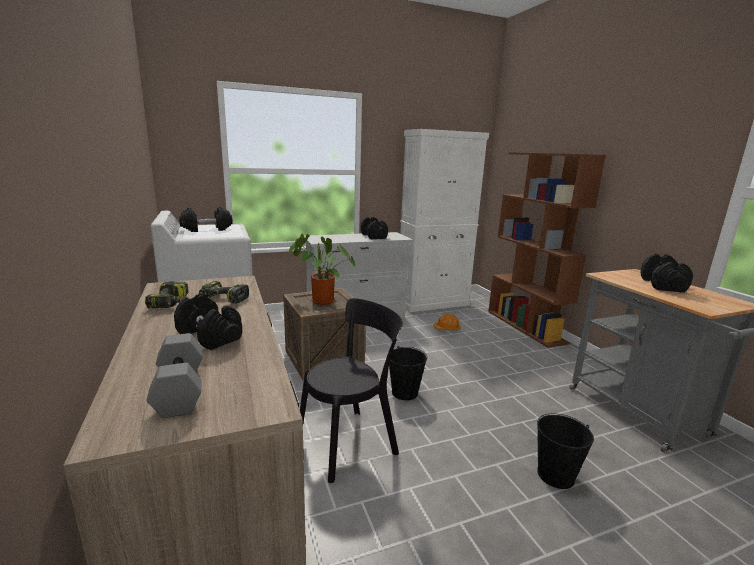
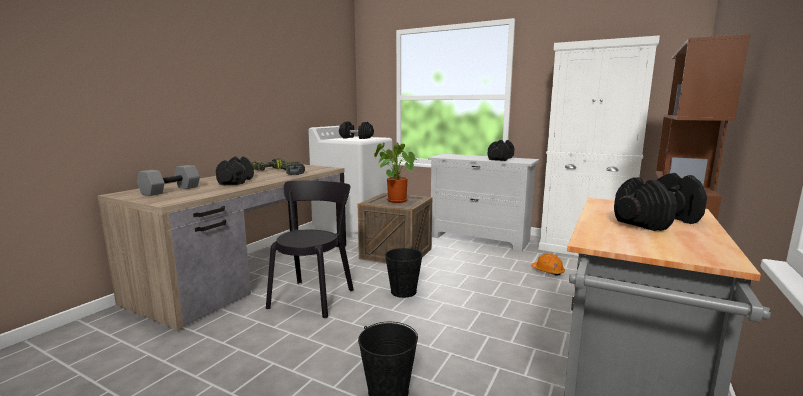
camera: 50 degrees right, 5 degrees down
(350, 442) = (313, 296): black chair -> black chair turned 90 degrees counterclockwise

